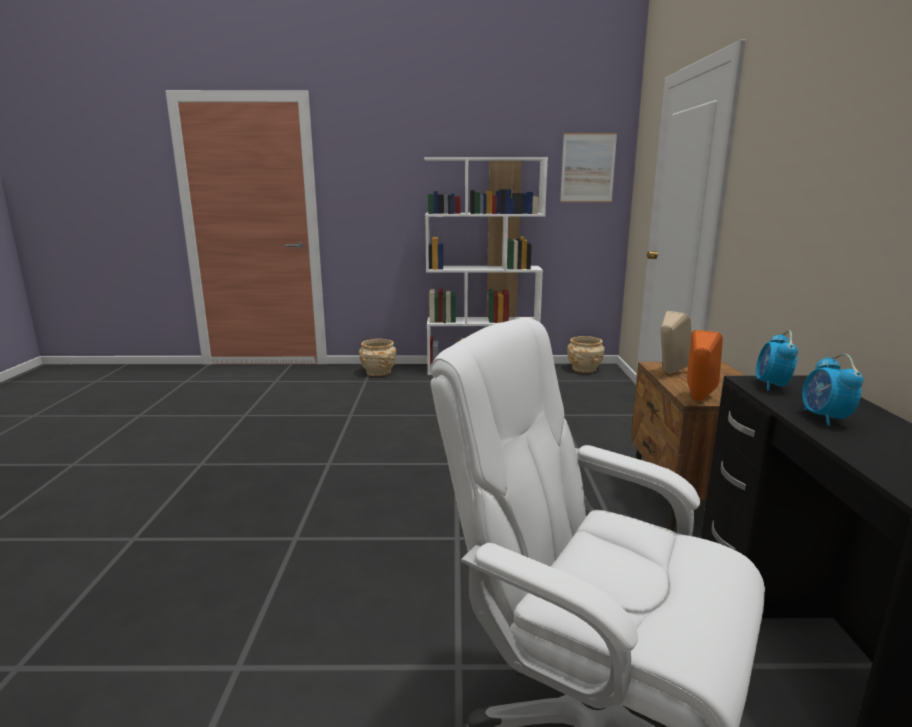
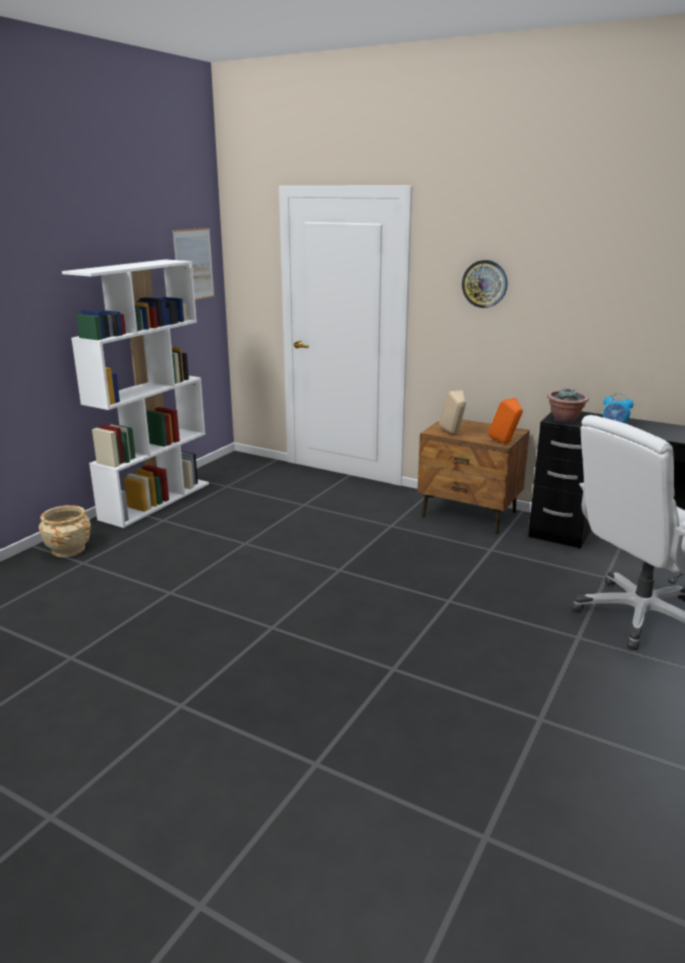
camera: 60 degrees left, 5 degrees up
(584, 369) = (226, 464): beige planter -> none
(771, 386) = (565, 419): alarm clock -> potted plant
(783, 166) = (484, 284): none -> wall clock

